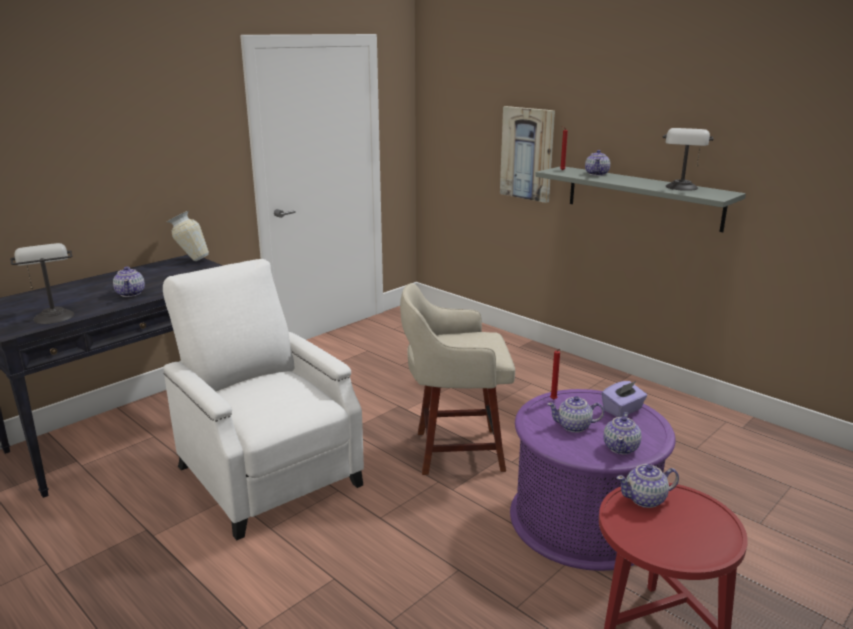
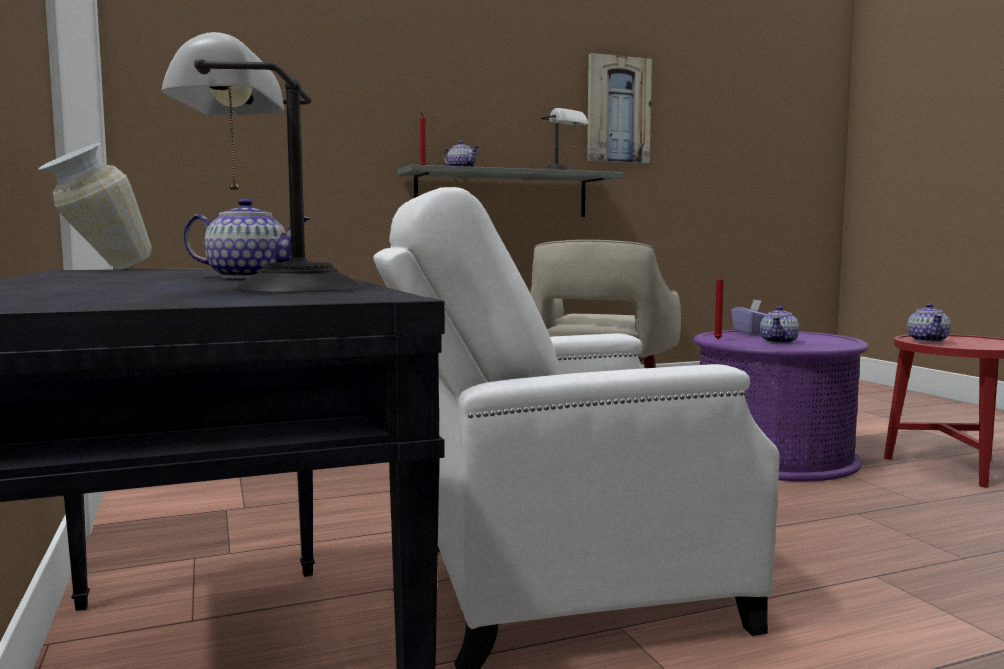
camera: 65 degrees left, 15 degrees down
(527, 153) = (344, 158): picture -> picture (618, 110)
(621, 447) = (827, 338): teapot -> none

